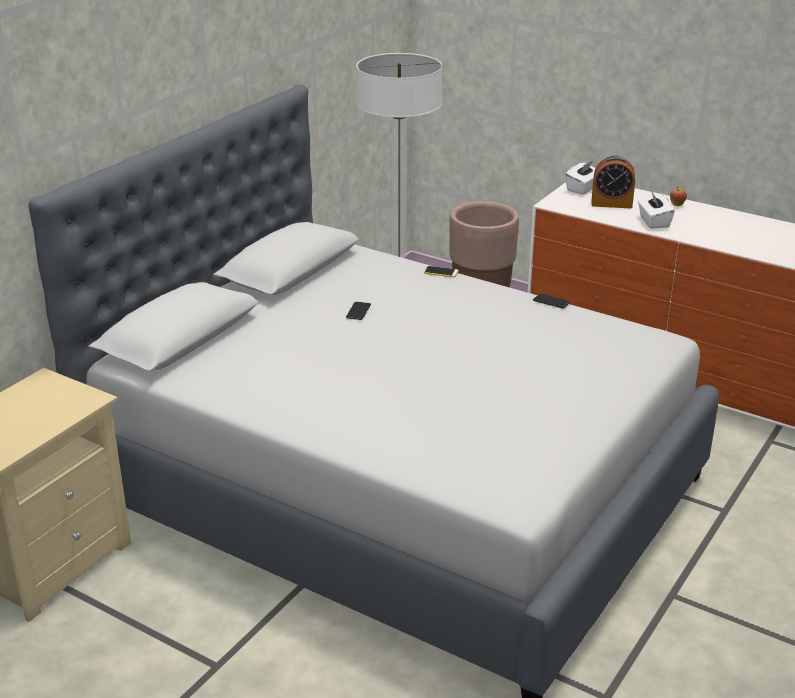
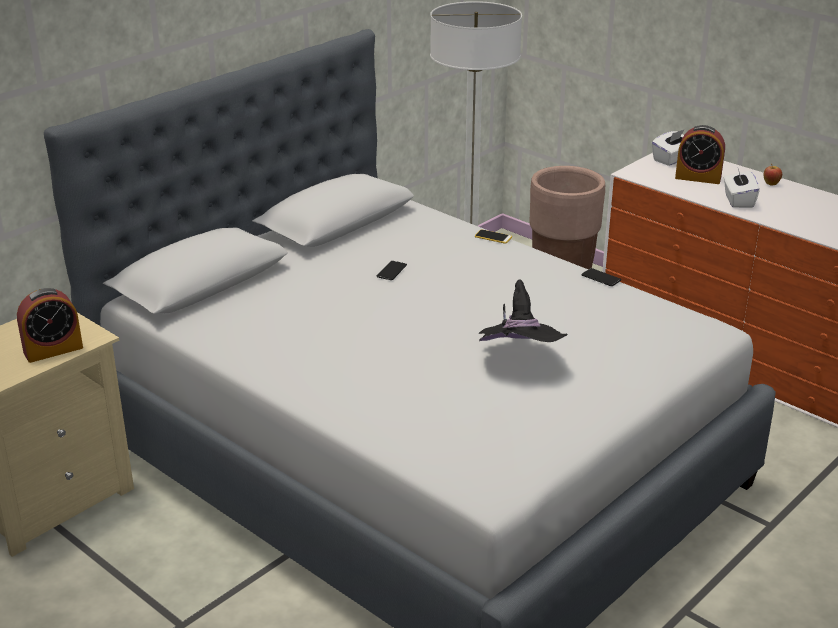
camera: 10 degrees right, 0 degrees up
(56, 415) = (53, 350): none -> alarm clock
(503, 383) = (519, 360): none -> black hat

